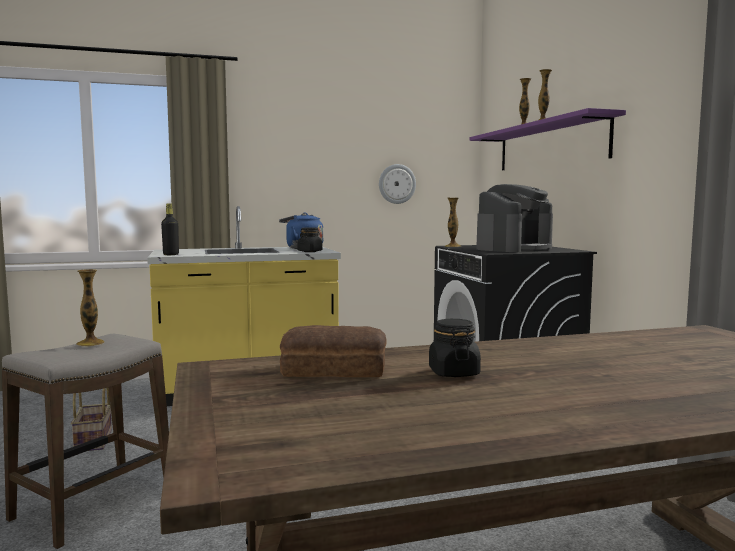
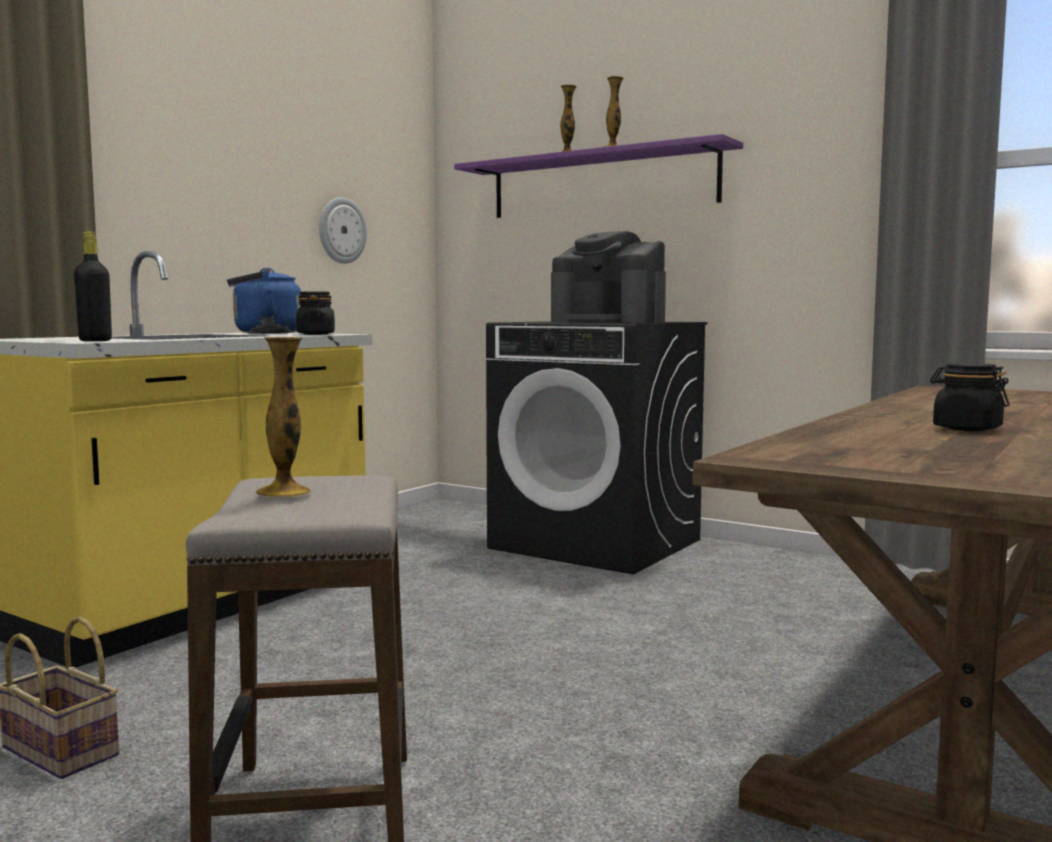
camera: 40 degrees left, 0 degrees up
(335, 371) = (882, 441): bread -> none
(453, 246) = (517, 322): vase -> none
(514, 248) = (609, 321): coffee machine -> coffee machine turned 120 degrees clockwise

